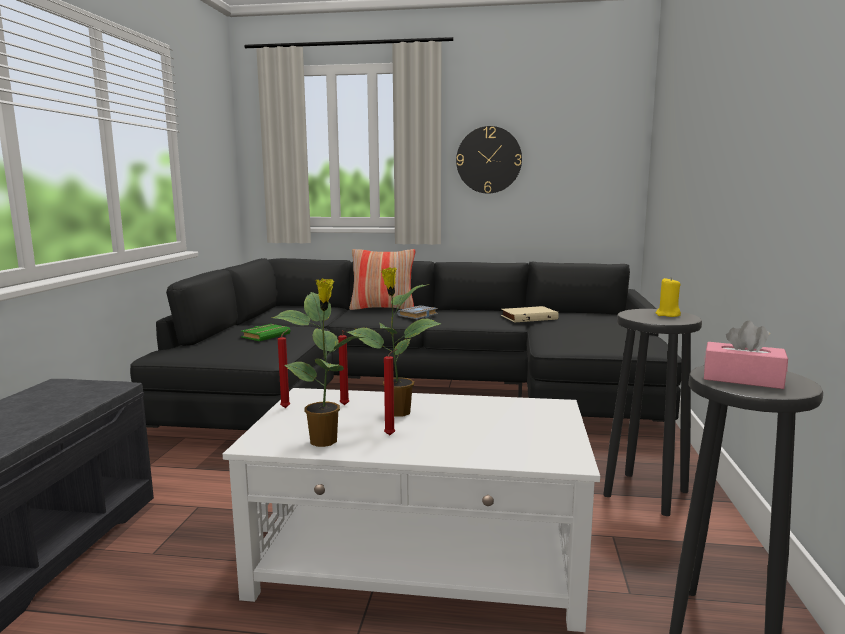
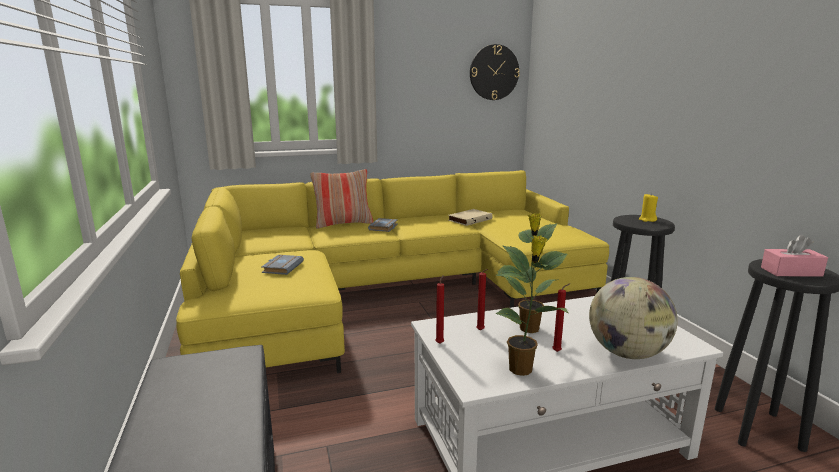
camera: 25 degrees left, 5 degrees up
(265, 335) = (282, 267): green book -> grey book
(412, 390) = (387, 292): black sofa -> yellow sofa
(467, 452) = (627, 353): none -> globe
(488, 160) = (411, 88): wall clock -> wall clock (494, 72)

